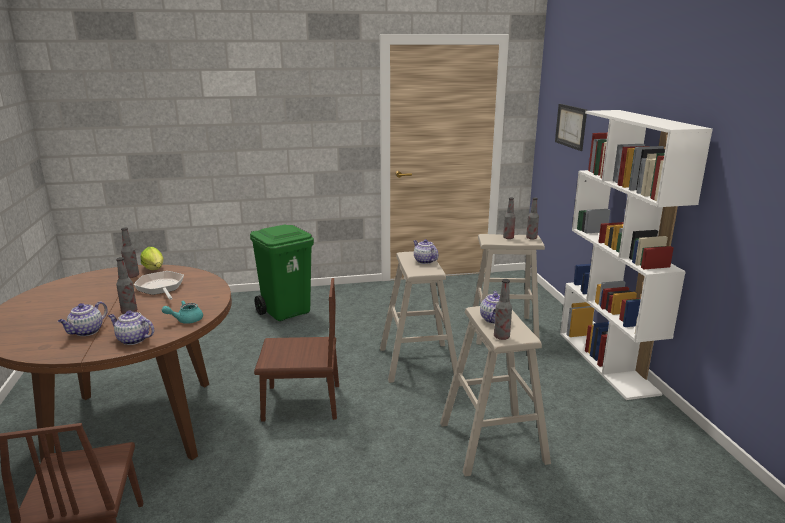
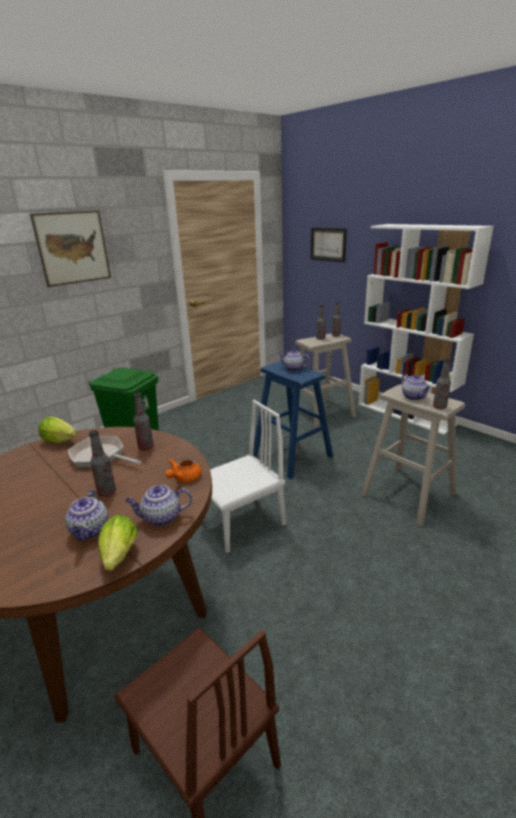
camera: 30 degrees left, 5 degrees up
(76, 353) = (119, 558): none -> lettuce
(132, 276) = (44, 455): bottle -> bottle (146, 447)
(186, 320) = (184, 478): turquoise teapot -> orange teapot
(272, 104) = (73, 248): none -> picture
(301, 402) = (242, 522): brown chair -> white chair
(417, 362) = (291, 455): beige stool -> blue stool

